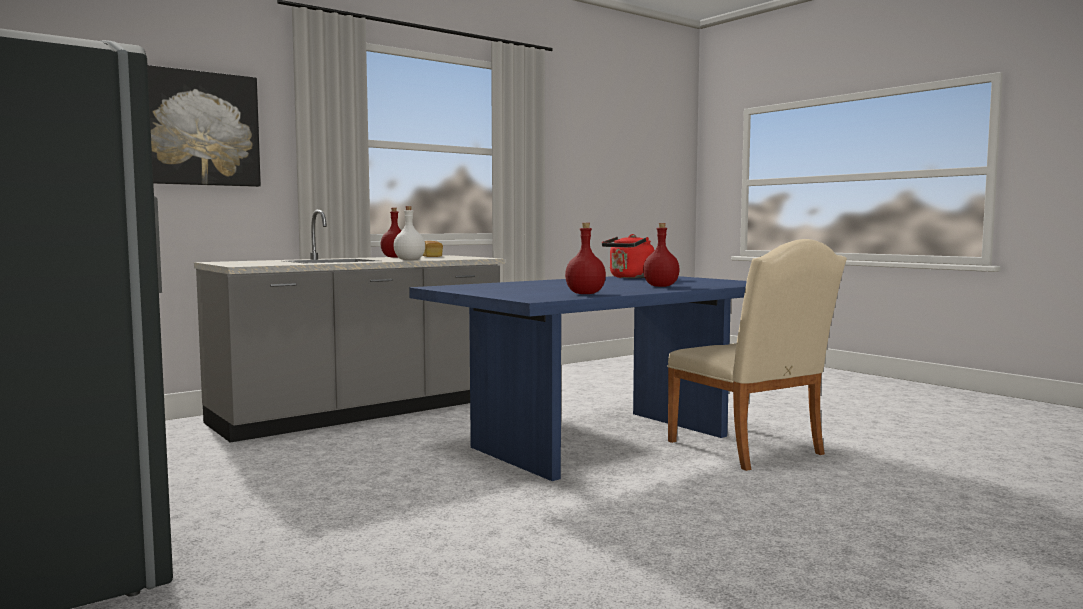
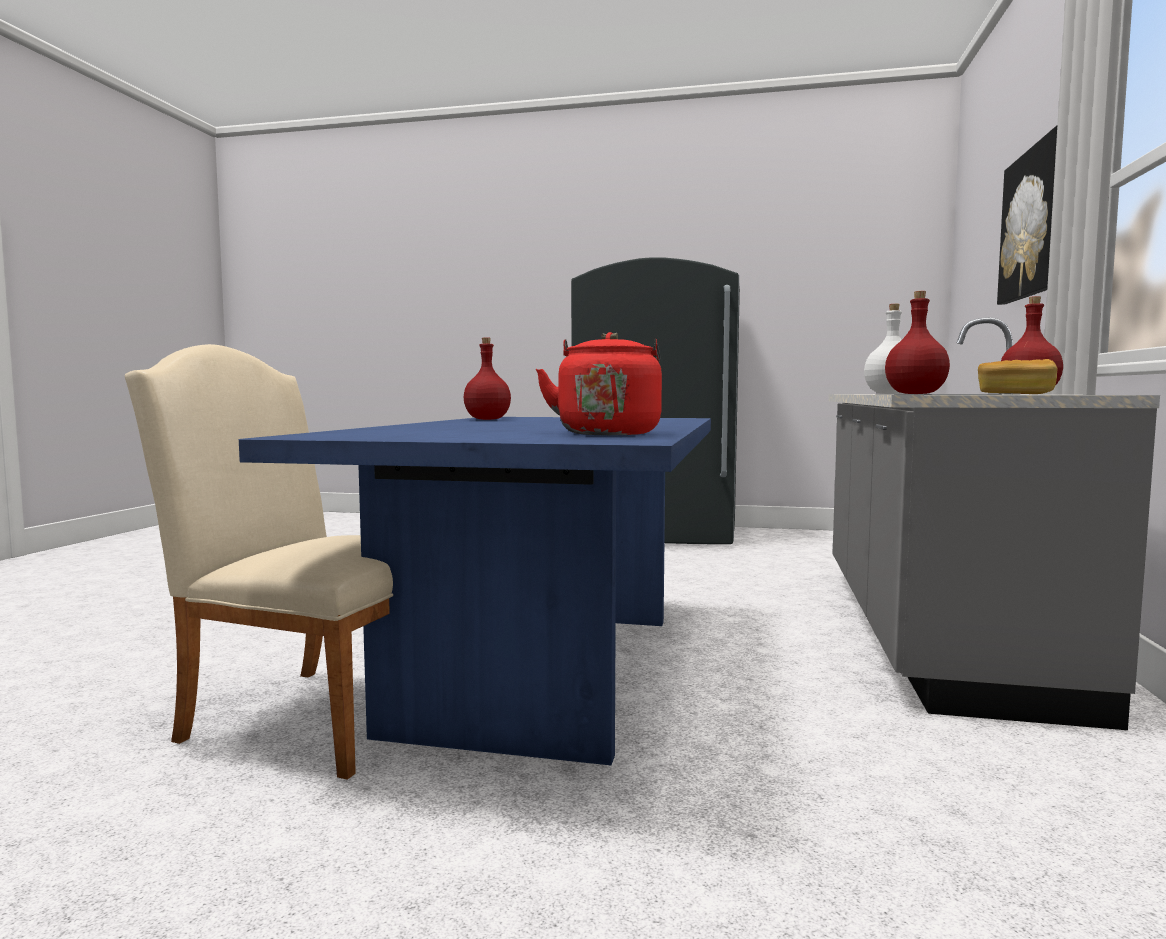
camera: 140 degrees right, 0 degrees up
(661, 286) = (451, 426): red bottle -> red bottle (914, 394)

